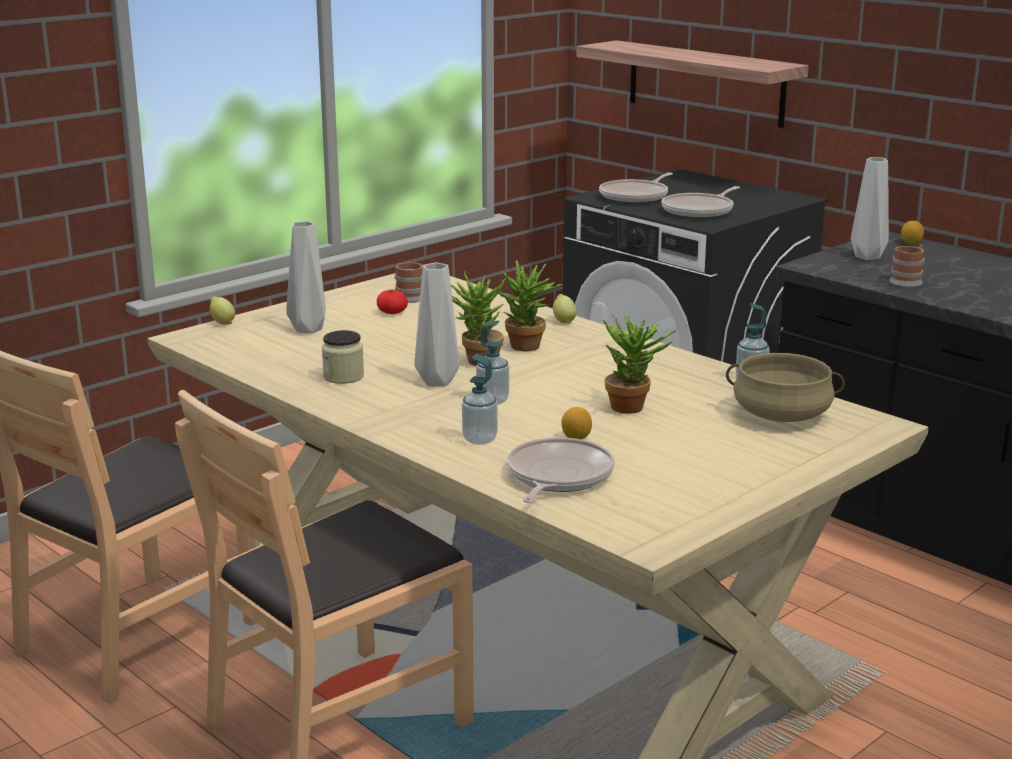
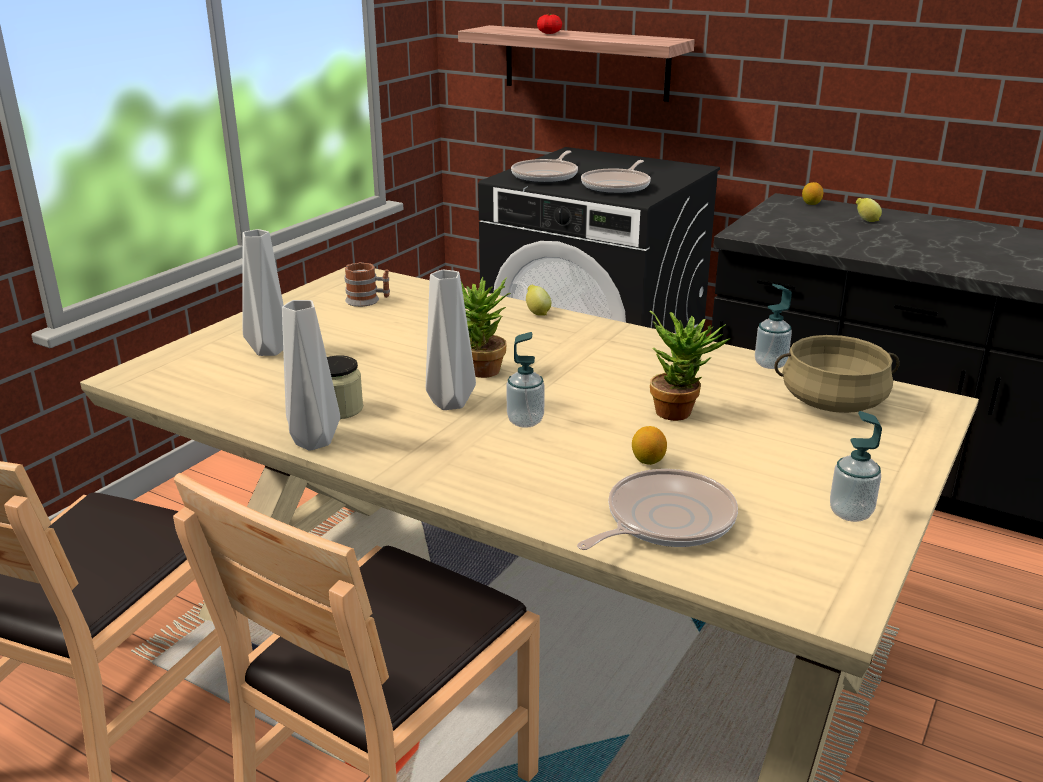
camera: 15 degrees left, 5 degrees up
(222, 323) = (164, 352): lemon -> lemon (866, 221)
(392, 312) = (352, 320): tomato -> tomato (549, 33)
(479, 439) = (543, 478): soap dispenser -> soap dispenser (850, 513)
(527, 348) = (521, 349): potted plant -> none
(557, 477) = (664, 521): frying pan -> frying pan turned 45 degrees clockwise
(868, 257) = (788, 220): grey vase -> grey vase (314, 443)
(908, 281) = (844, 241): mug -> none

